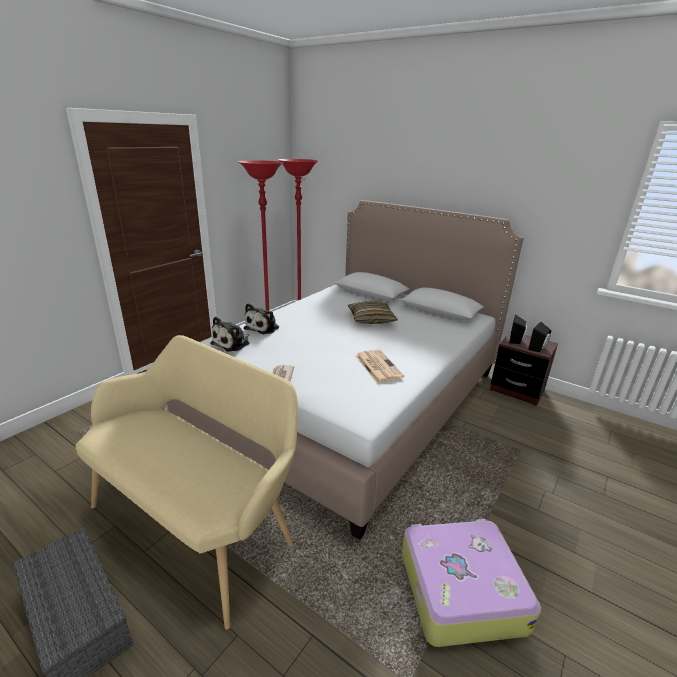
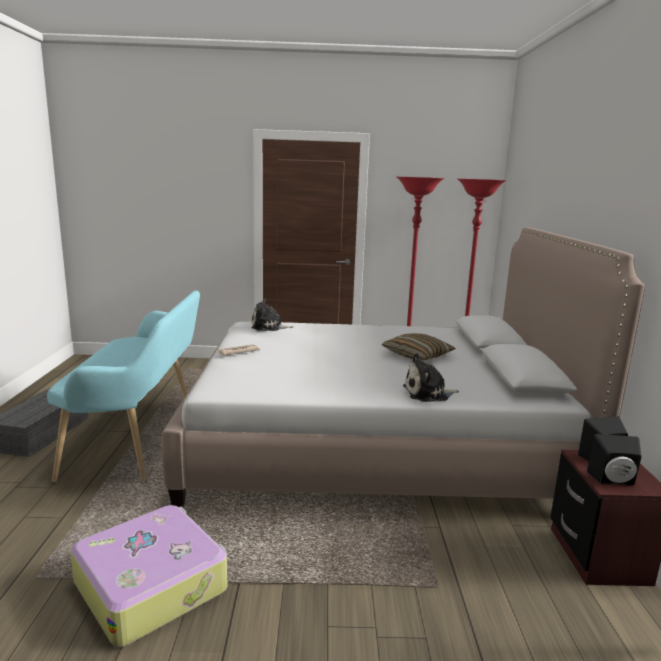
camera: 55 degrees right, 10 degrees down
(199, 521) = (140, 437): beige bench -> turquoise bench
(263, 327) = (314, 328): plush toy -> plush toy (428, 393)
(377, 366) = (316, 376): newspaper -> none

